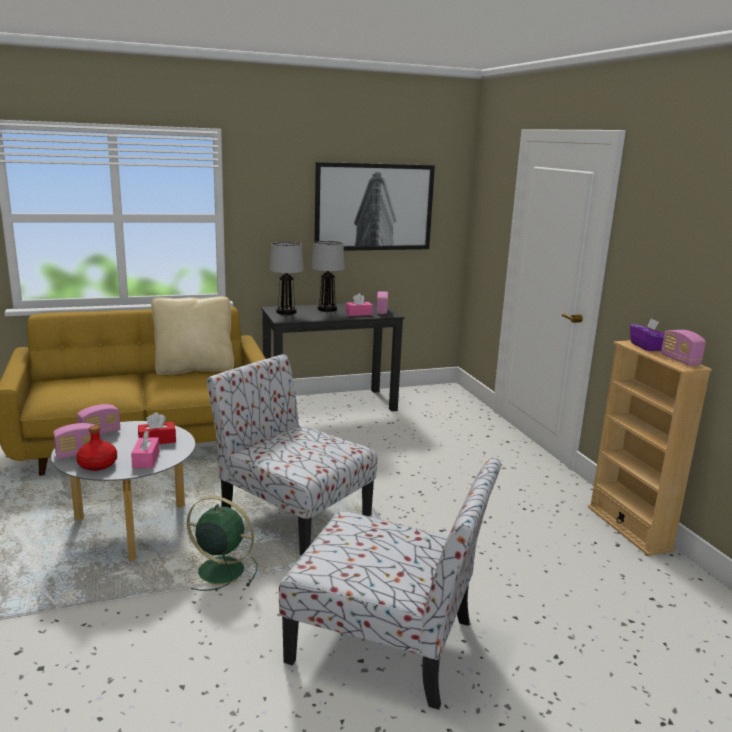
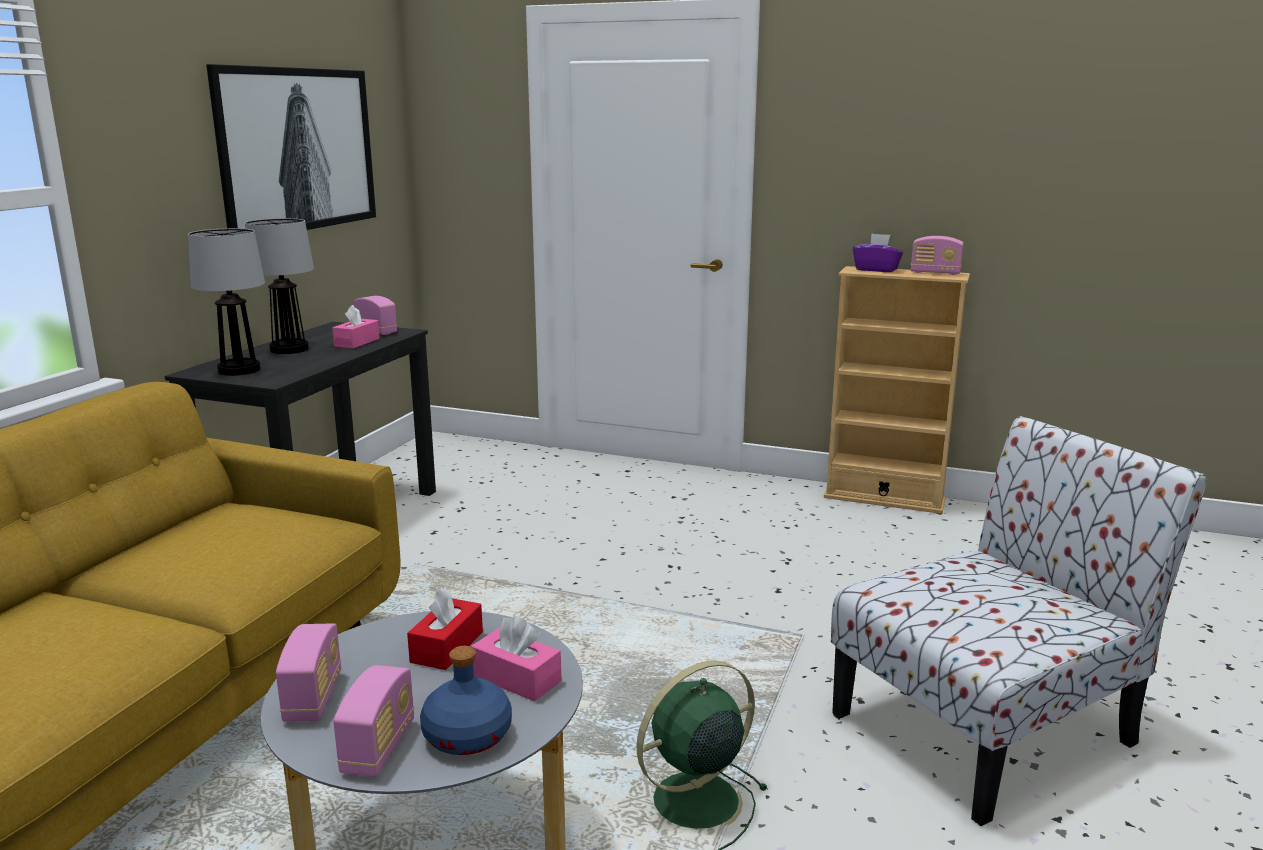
camera: 50 degrees left, 0 degrees up
(97, 465) = (468, 736): red bottle -> blue bottle
(194, 369) = (166, 531): beige pillow -> none
(292, 514) = (606, 676): chair -> none

